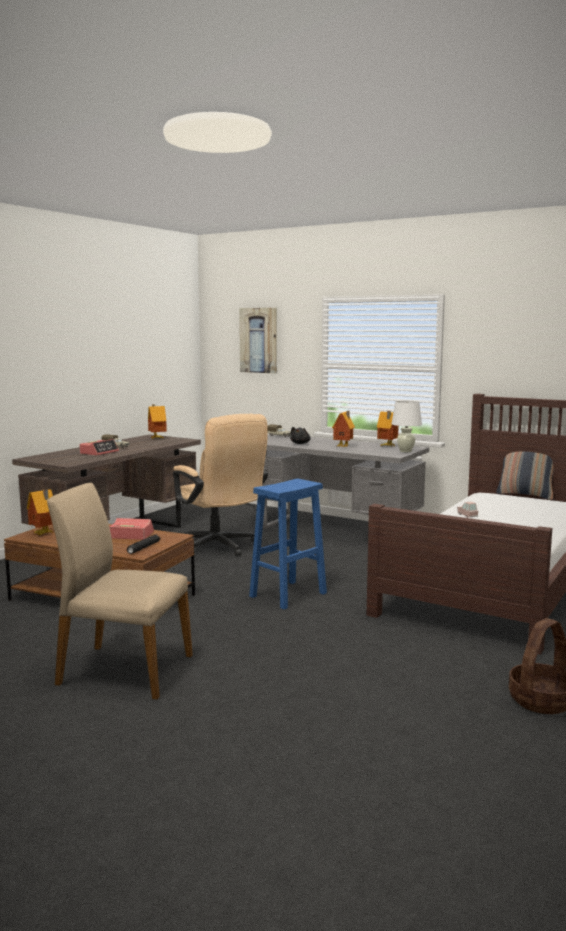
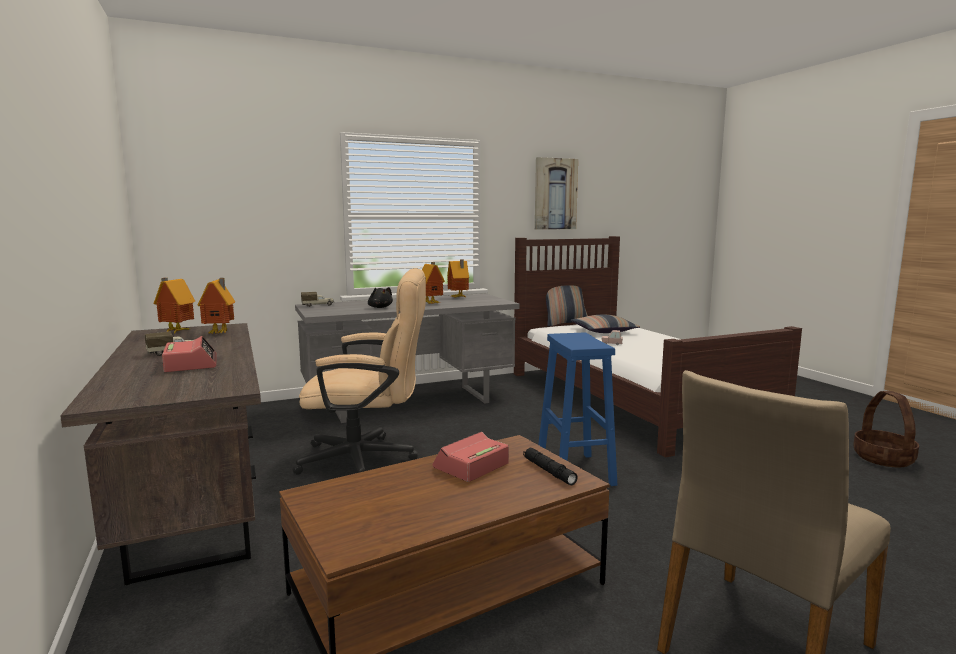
camera: 55 degrees left, 0 degrees up
(44, 534) = (358, 527): toy house -> toy house (221, 333)
(259, 340) = (244, 184): picture -> picture (555, 194)
(405, 451) = (493, 298): white table lamp -> none
(516, 507) = (603, 331): none -> pillow

